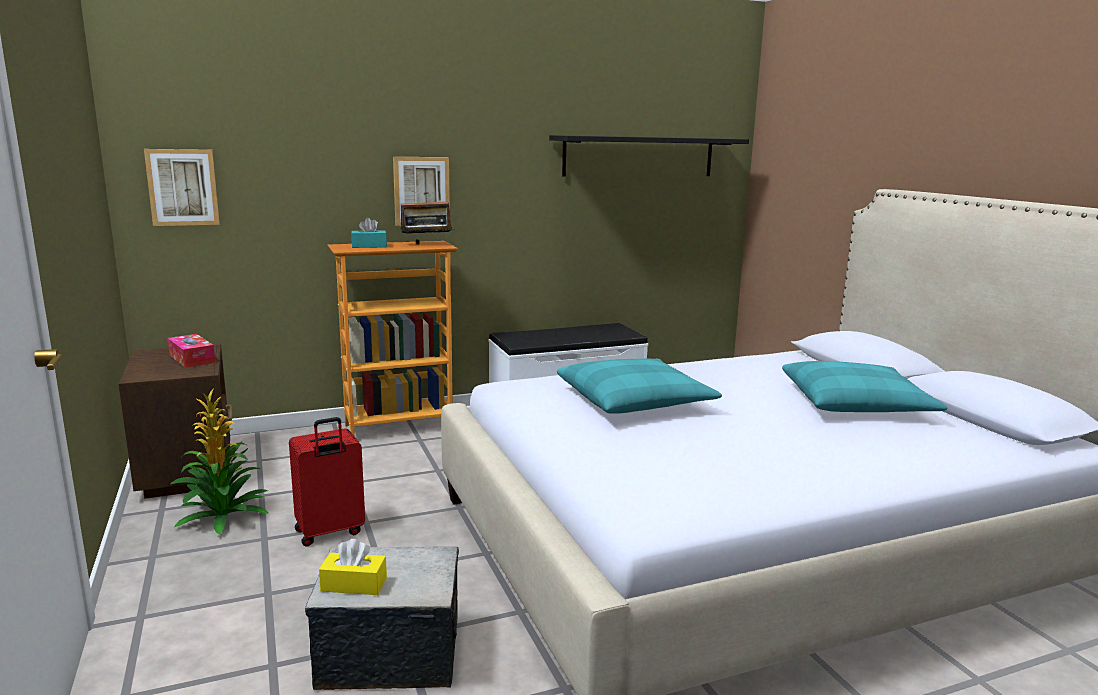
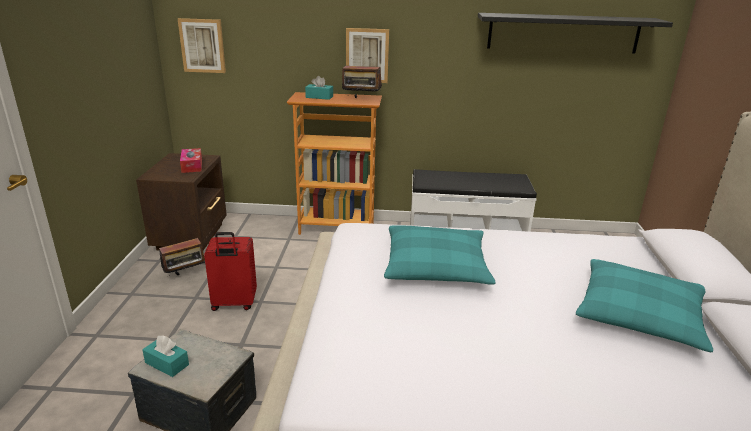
camera: 25 degrees right, 10 degrees up
(222, 516) = (185, 274): potted plant -> radio
(354, 584) = (167, 364): yellow tissue box -> turquoise tissue box

